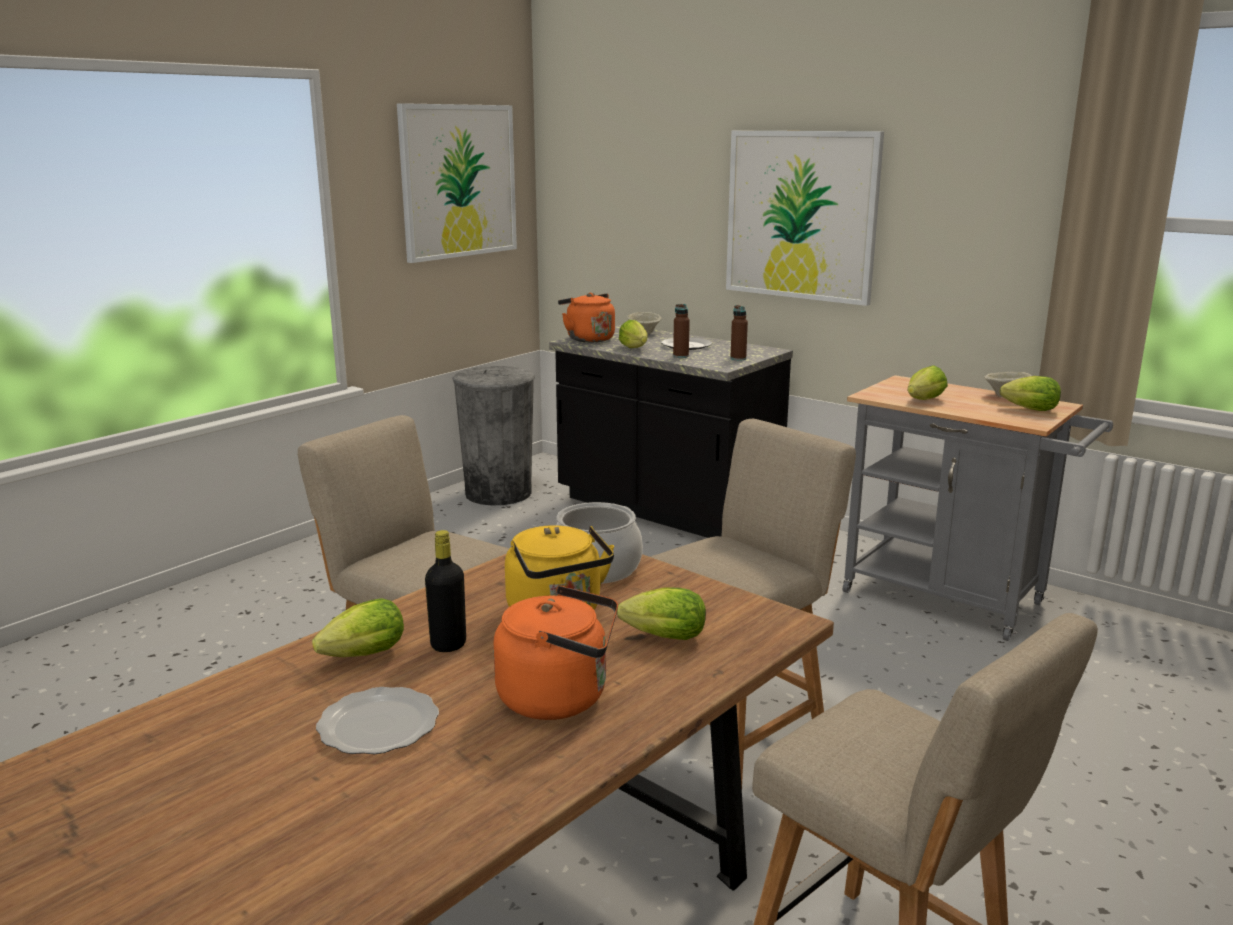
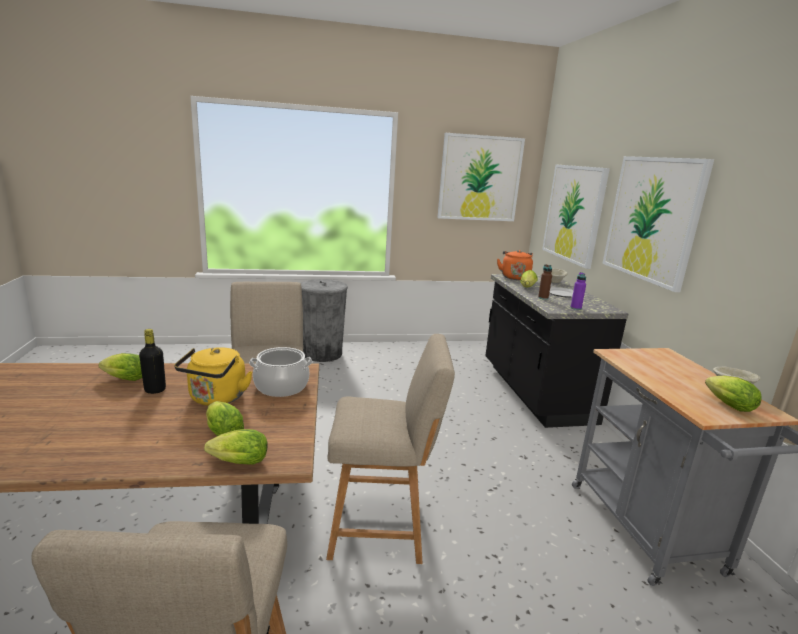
camera: 40 degrees right, 0 degrees up
(377, 724) = (62, 407): plate -> none
(498, 493) = (461, 352): grey trash can -> grey trash can (322, 354)
(560, 698) = (125, 434): orange kettle -> none
(639, 222) = (574, 213): none -> picture
(738, 358) = (575, 308): brown bottle -> purple bottle
(923, 401) = (645, 369): lettuce -> lettuce (236, 463)

